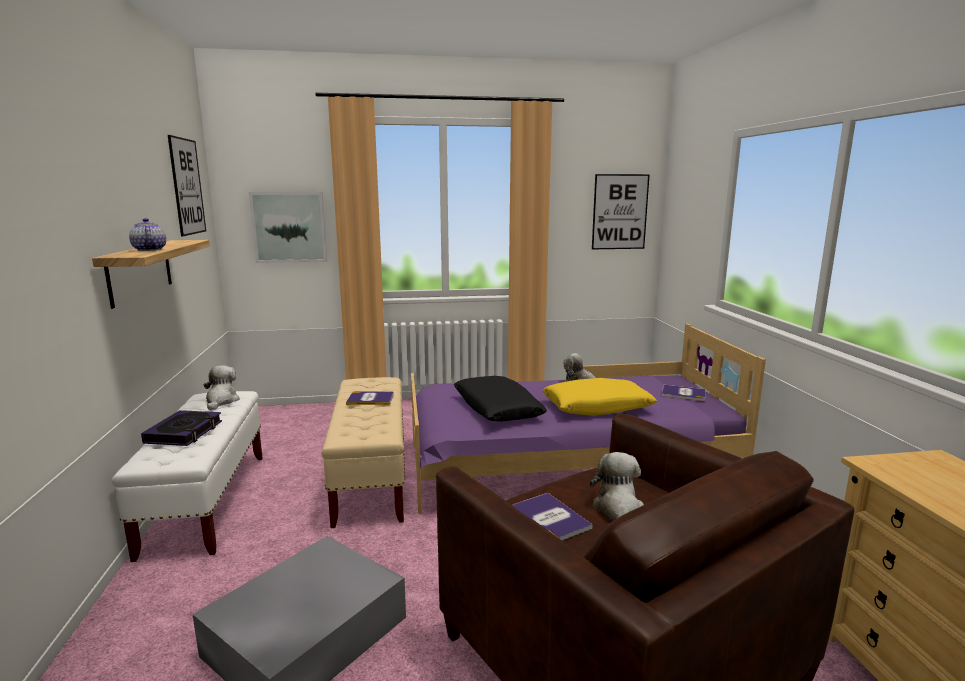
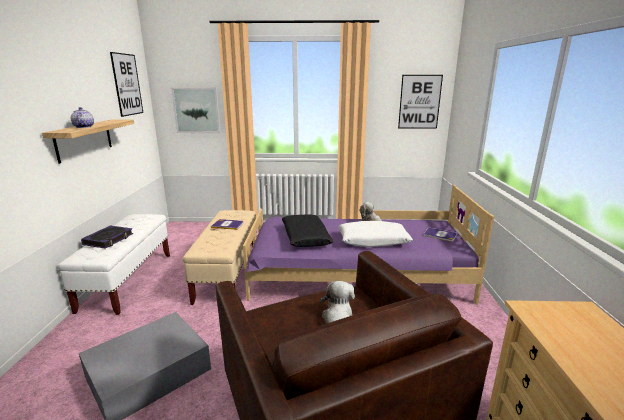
camera: 10 degrees right, 5 degrees up
(221, 401) = (140, 220): plush toy -> none
(549, 519) = (288, 321): book -> none
(597, 407) = (373, 241): yellow pillow -> white pillow

